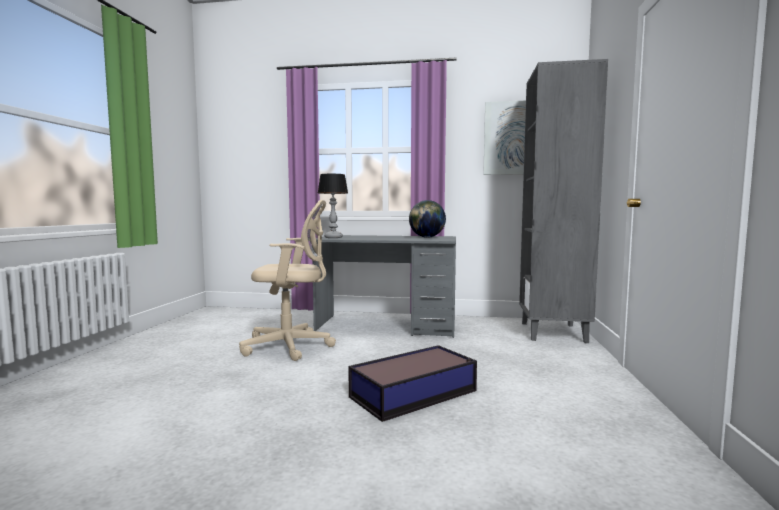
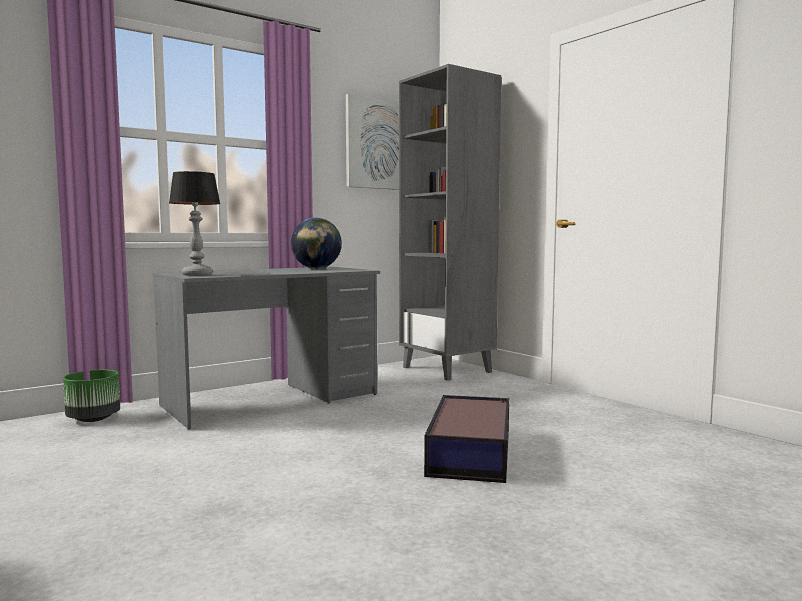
camera: 45 degrees left, 0 degrees up
(291, 346) = (206, 454): beige office chair -> none
(295, 315) = (93, 418): none -> green planter

